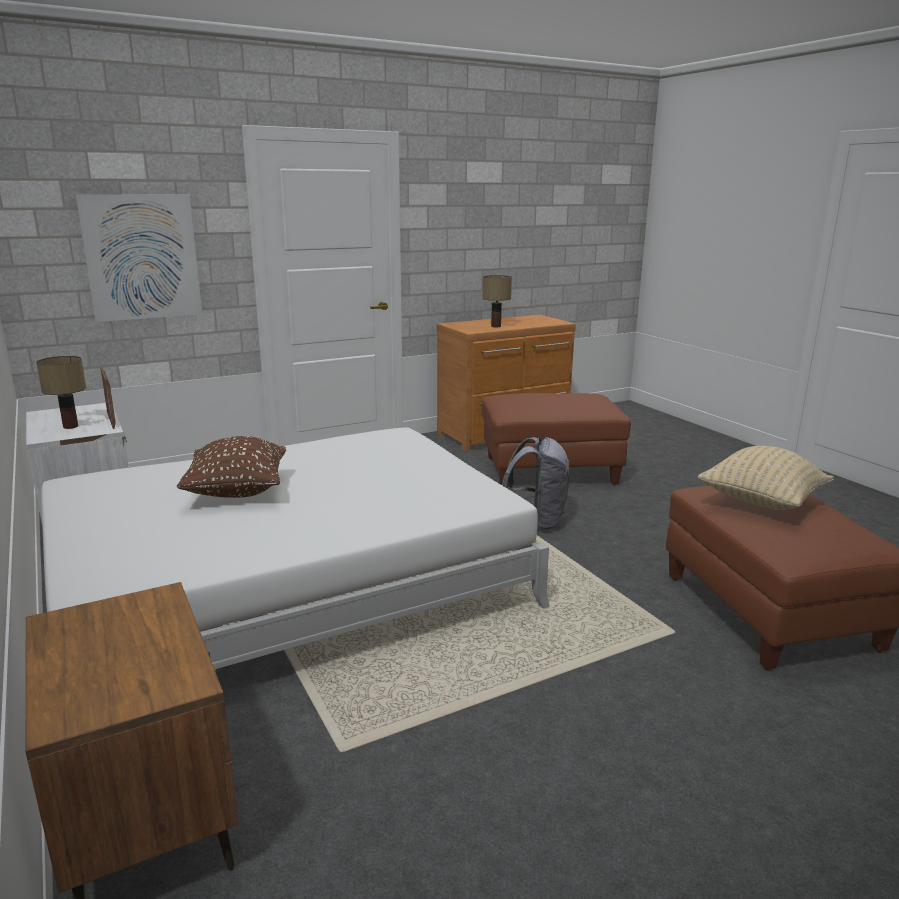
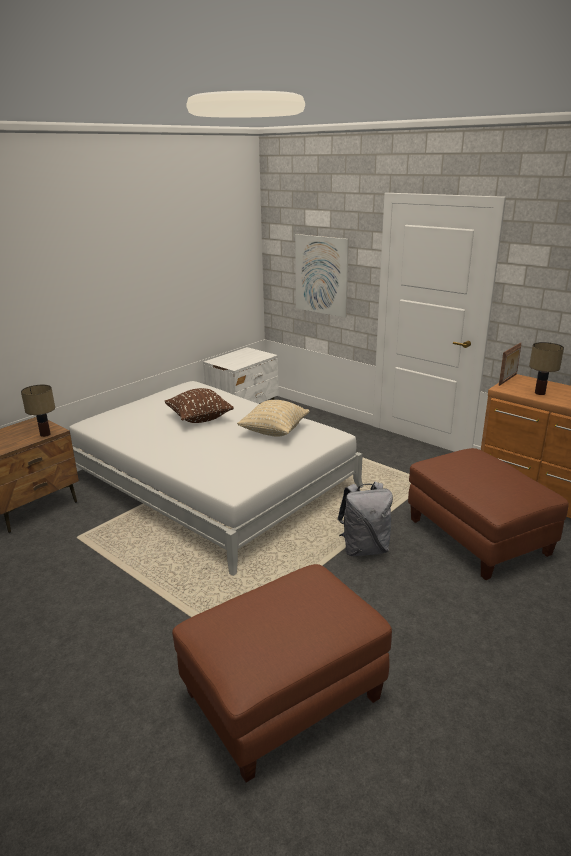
camera: 70 degrees right, 5 degrees up
(71, 426) = (232, 360): table lamp -> table lamp (45, 434)
(112, 420) = (248, 363): picture frame -> picture frame (508, 380)
(761, 503) = (296, 605): beige pillow -> beige pillow (274, 431)

